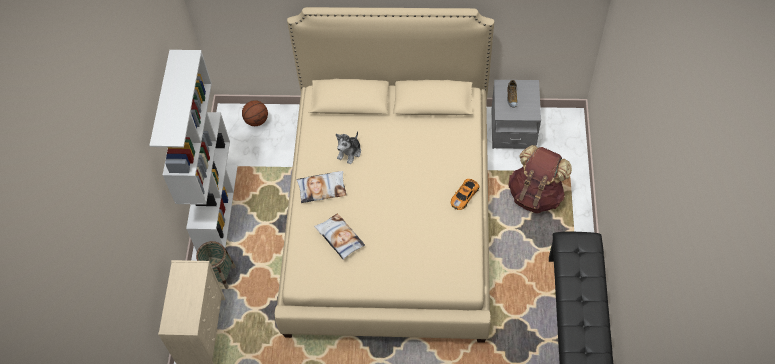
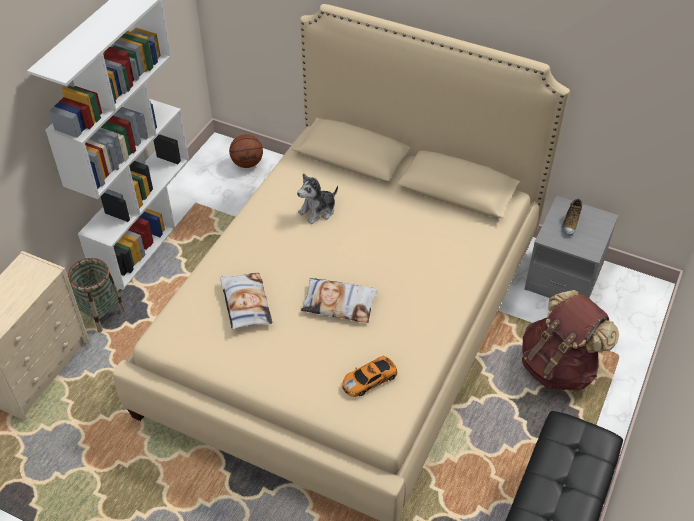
camera: 20 degrees right, 10 degrees down
(322, 188) = (259, 239): pillow -> pillow (339, 303)
(465, 195) = (442, 312): toy car -> toy car (370, 379)

